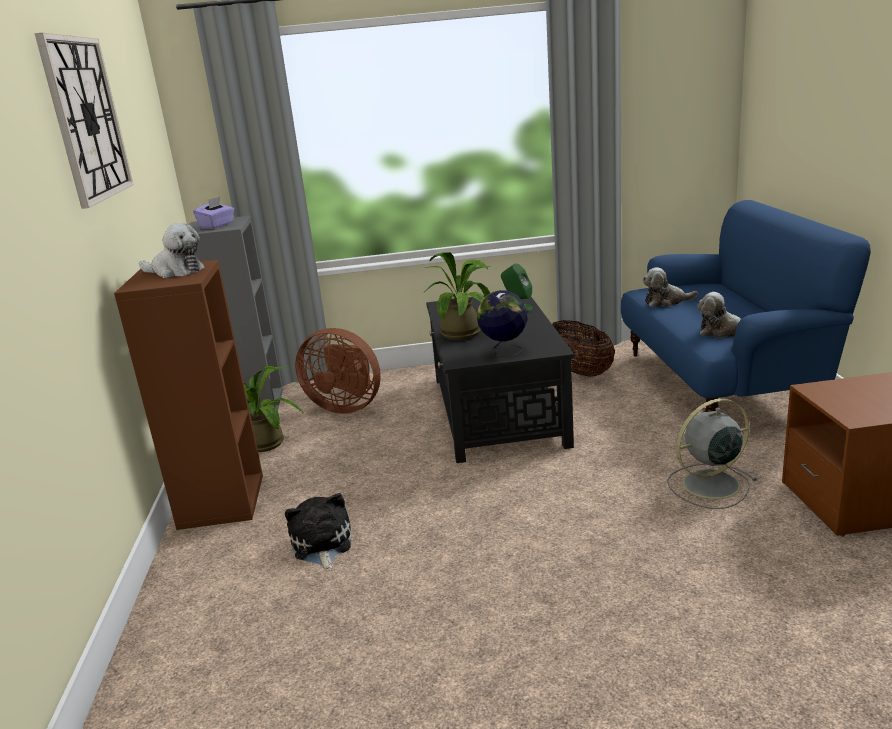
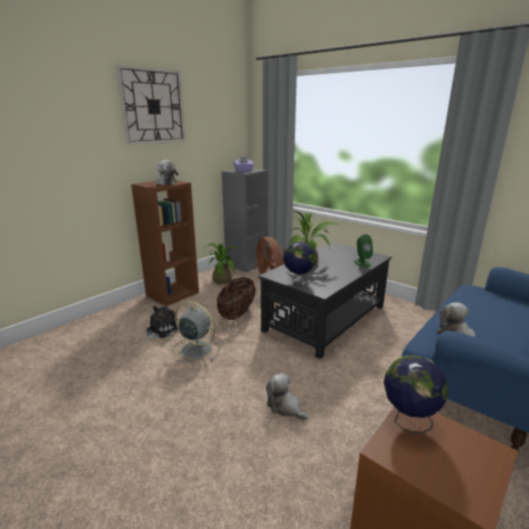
camera: 45 degrees right, 0 degrees up
(579, 371) = (406, 323): basket -> basket (237, 313)
(666, 302) = (469, 301): plush toy -> plush toy (285, 407)
(708, 485) = (344, 432): grey fan -> grey fan (195, 349)
(827, 395) = (408, 421): none -> globe

